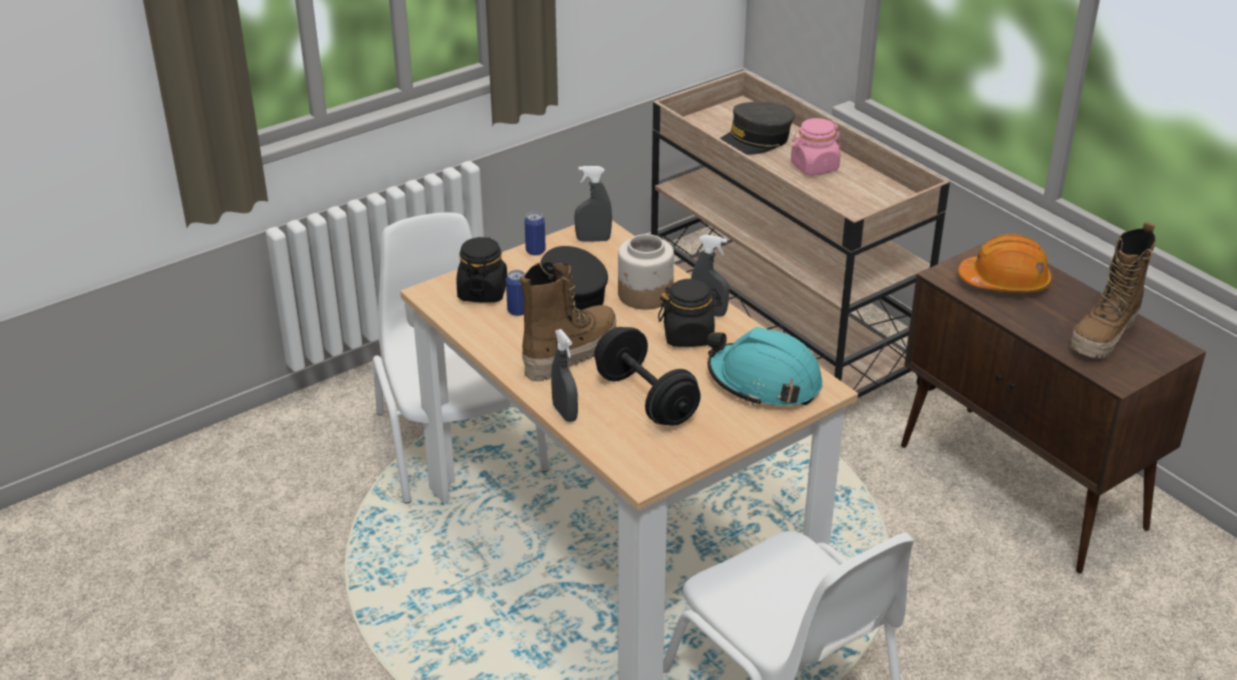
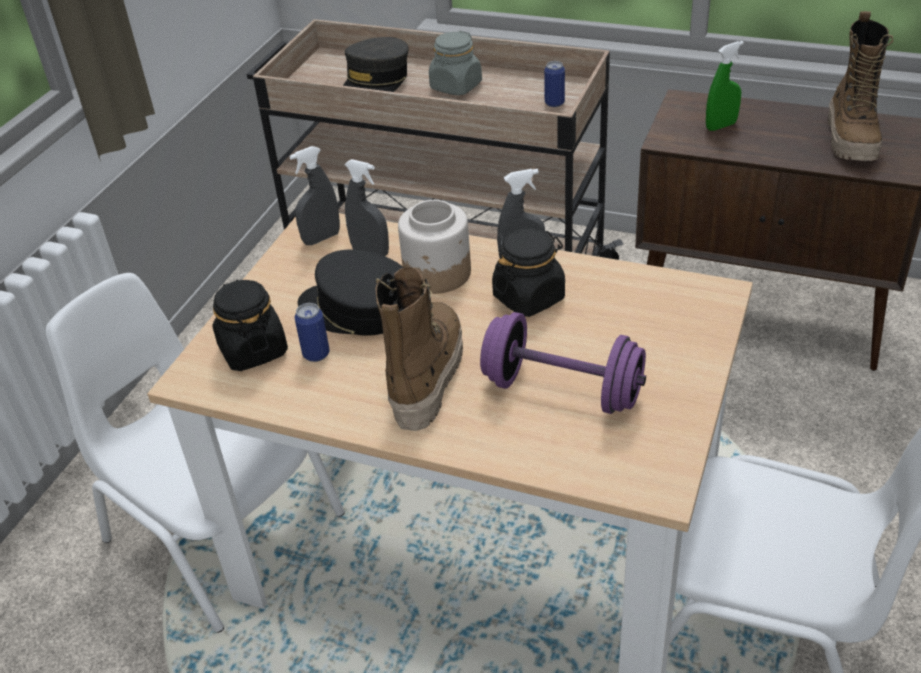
camera: 30 degrees left, 5 degrees up
(535, 251) = (269, 277): can -> can (554, 103)
(565, 413) = (493, 452): grey spray bottle -> grey spray bottle (370, 252)
(646, 399) = (562, 390): black dumbbell -> purple dumbbell
(764, 382) = (657, 312): turquoise hard hat -> none
(814, 167) = (456, 86): pink jar -> grey jar
(1005, 282) = (721, 126): orange hard hat -> green spray bottle

